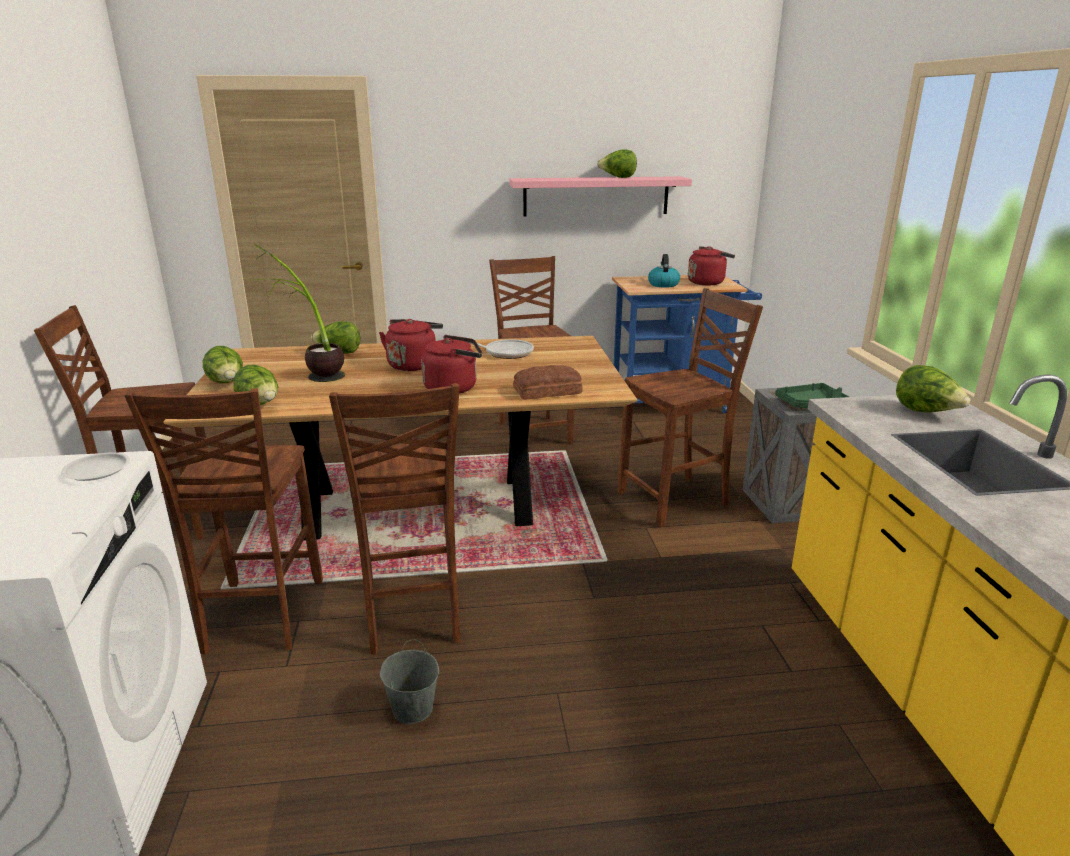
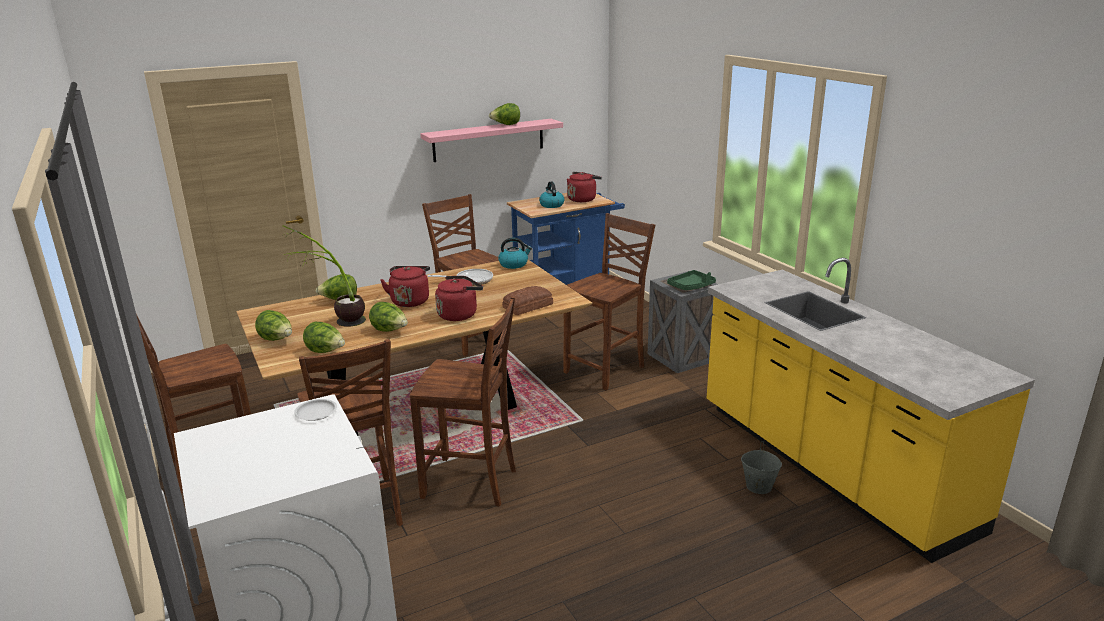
camera: 20 degrees left, 0 degrees up
(412, 614) = (472, 483): brown chair -> brown chair turned 45 degrees counterclockwise
(412, 708) = (513, 536): grey bucket -> grey bucket (758, 486)
(573, 342) = (514, 264): none -> kettle
(925, 412) = (776, 285): lettuce -> lettuce (390, 331)

